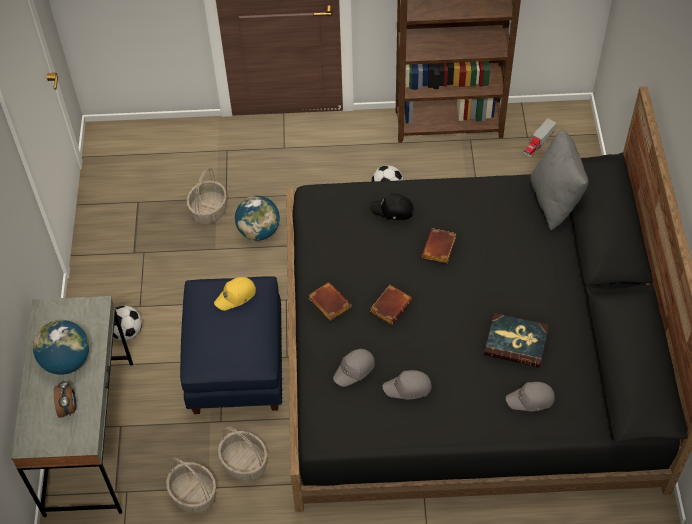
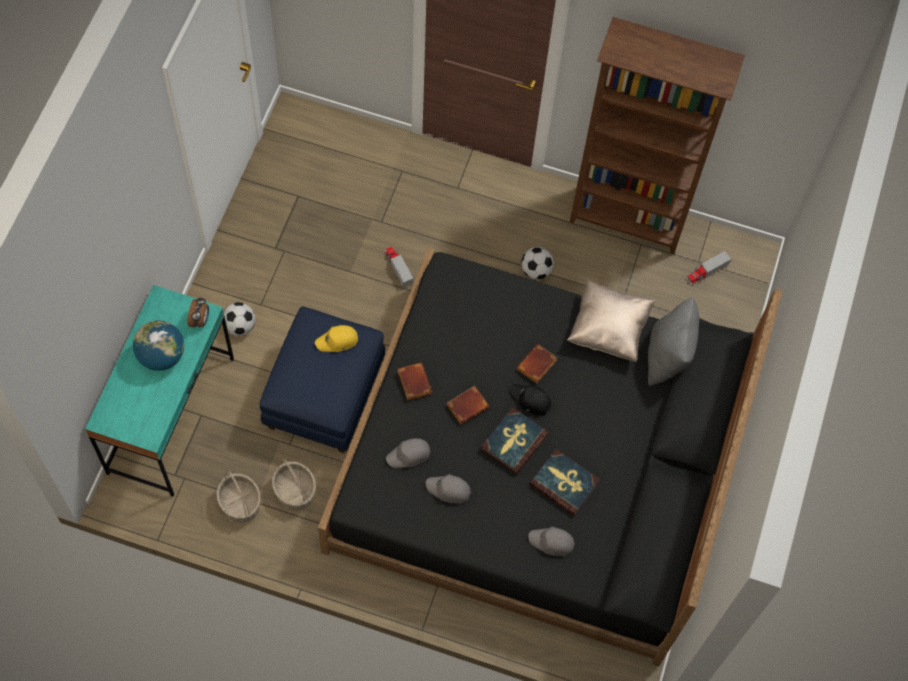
camera: 15 degrees right, 10 degrees up
(69, 408) = (148, 401): alarm clock -> alarm clock (200, 320)
(90, 437) = (171, 415): grey desk -> turquoise desk
(208, 210) = (360, 229): basket -> none
(259, 231) = (398, 268): globe -> toy truck
(392, 210) = (511, 311): black cap -> black cap (530, 400)
(450, 321) = (514, 441): none -> book
(489, 196) = (608, 329): none -> beige pillow

